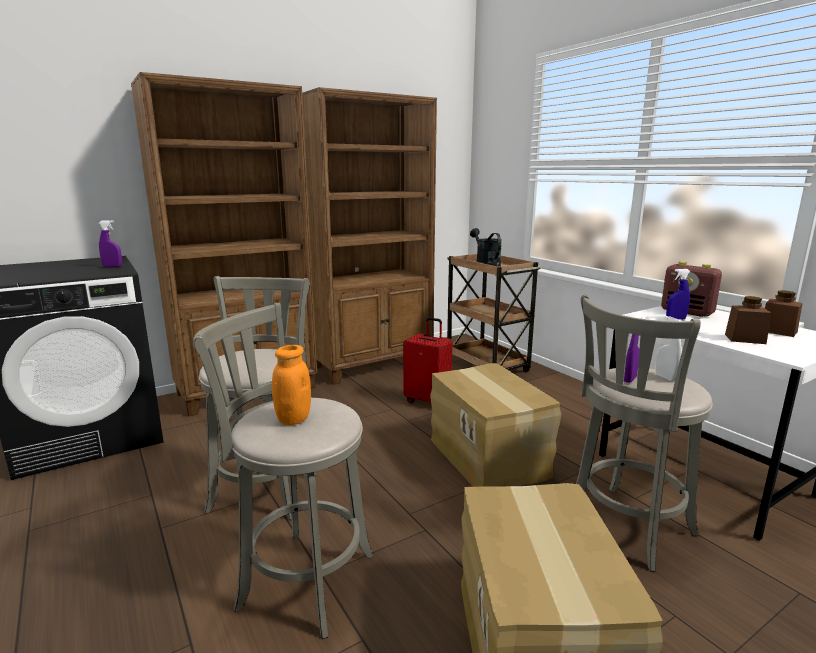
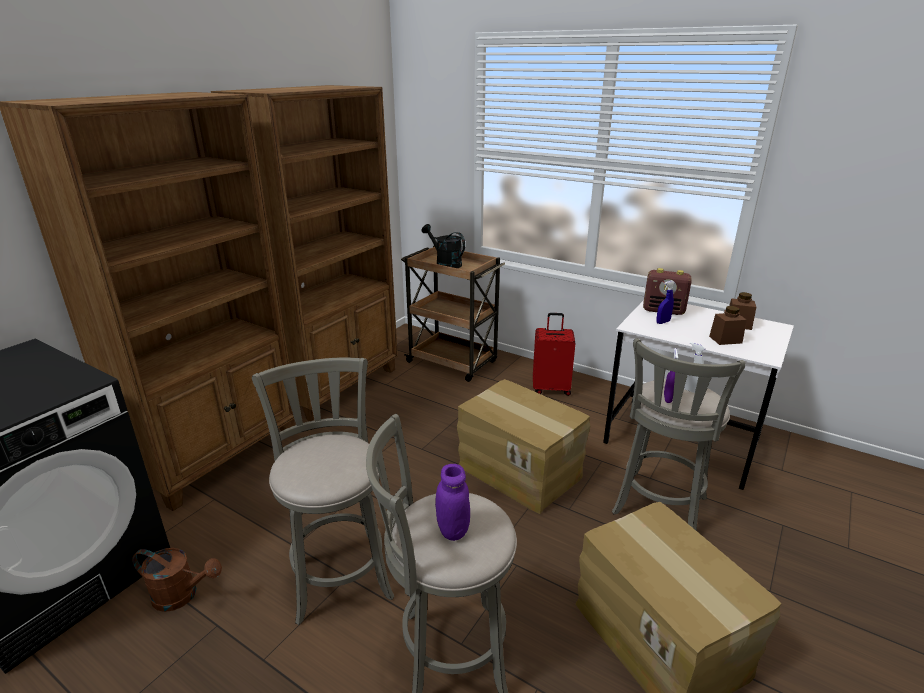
camera: 25 degrees left, 10 degrees up
(112, 266) = (57, 370): purple spray bottle -> none
(147, 468) = (182, 595): none -> brown watering can
(293, 419) = (453, 530): orange jar -> purple jar
(428, 401) = (426, 420): red suitcase -> red suitcase (551, 388)

